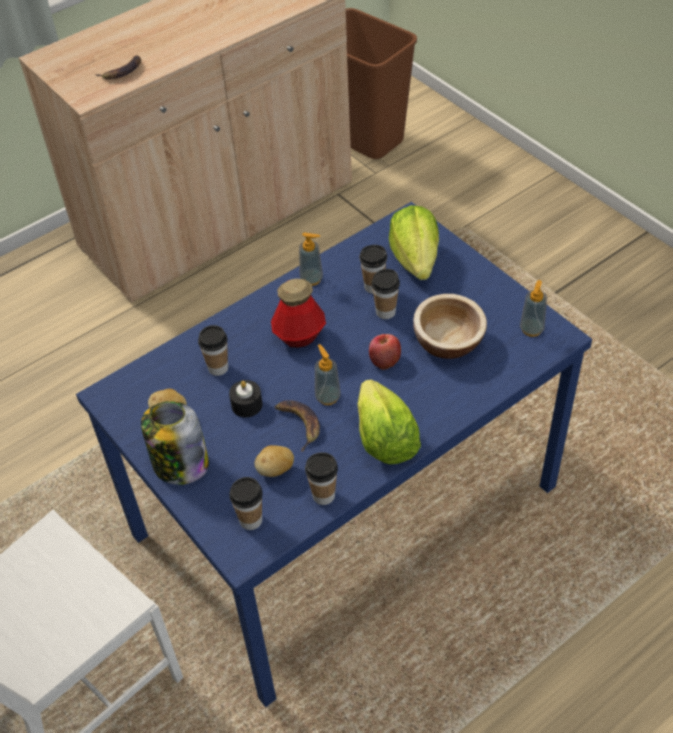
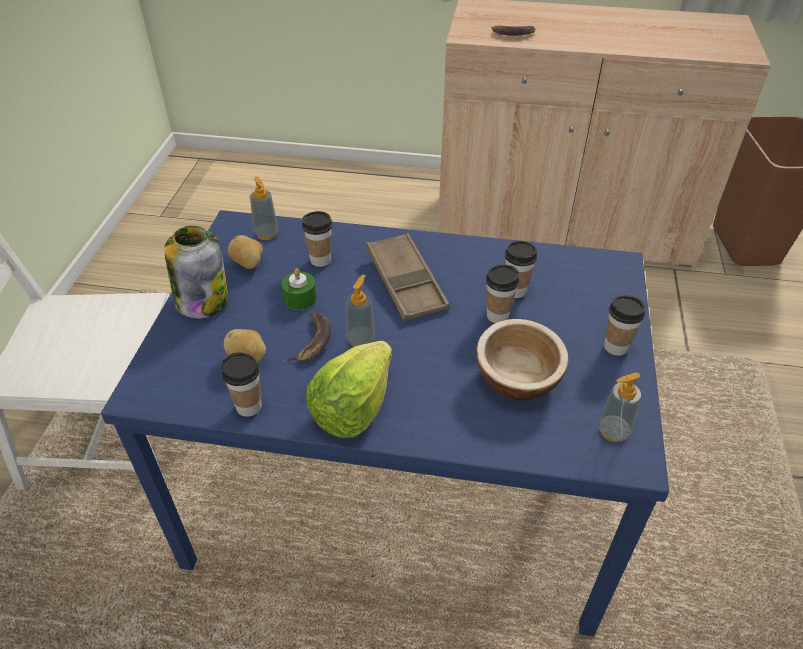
camera: 45 degrees right, 5 degrees down
(247, 405) = (300, 298): black candle -> green candle
(251, 520) = (180, 377): cup -> cup (615, 347)
(299, 336) = (406, 282): bottle -> brown tray
(311, 279) = (474, 251): soap dispenser -> soap dispenser (266, 234)
(384, 359) = (444, 349): apple -> none
(415, 260) = (581, 296): lettuce -> none

